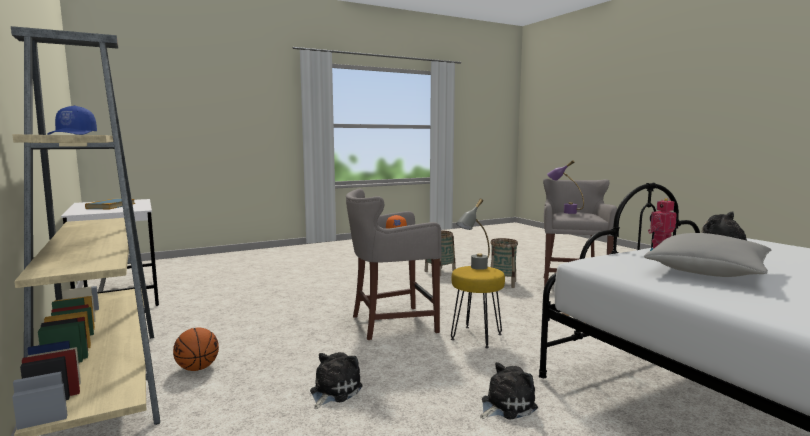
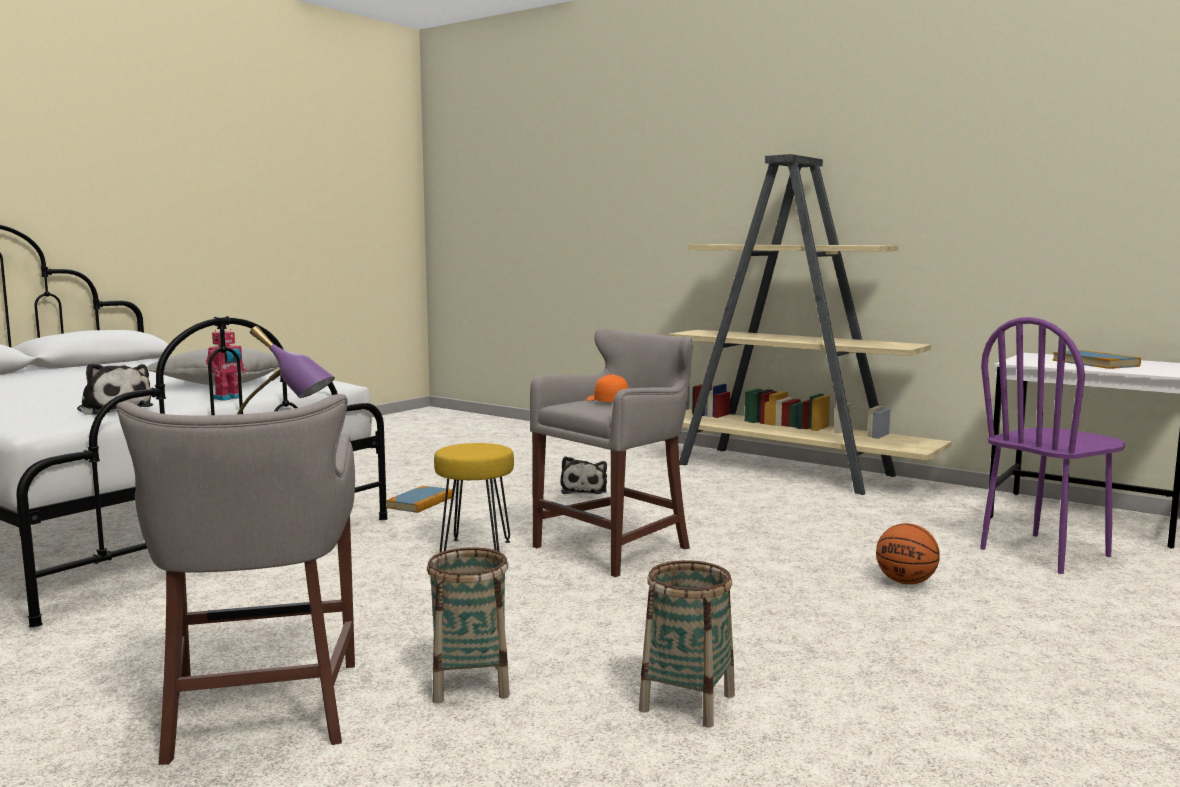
camera: 155 degrees right, 0 degrees up
(73, 134) = (722, 244): blue cap -> none
(197, 368) = (736, 484): basketball -> basketball (905, 582)
(206, 287) = (1045, 553): none -> purple chair
(474, 269) = (480, 450): grey table lamp -> none
(505, 405) = (420, 502): plush toy -> book

